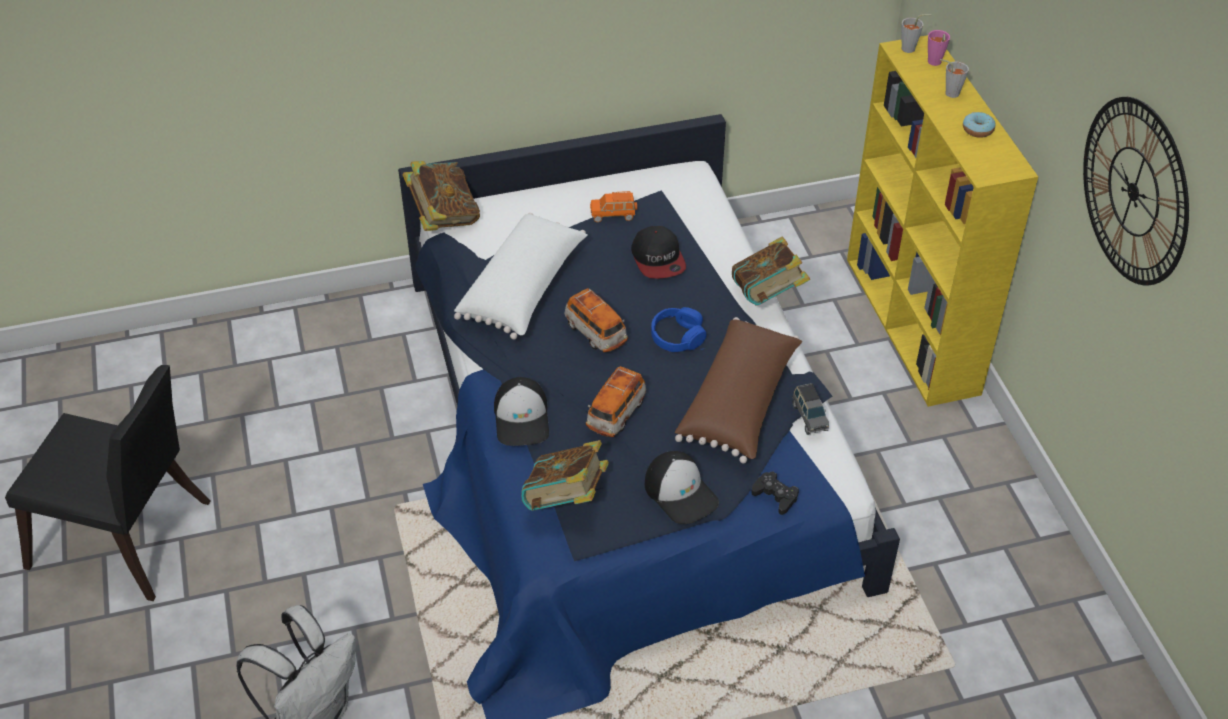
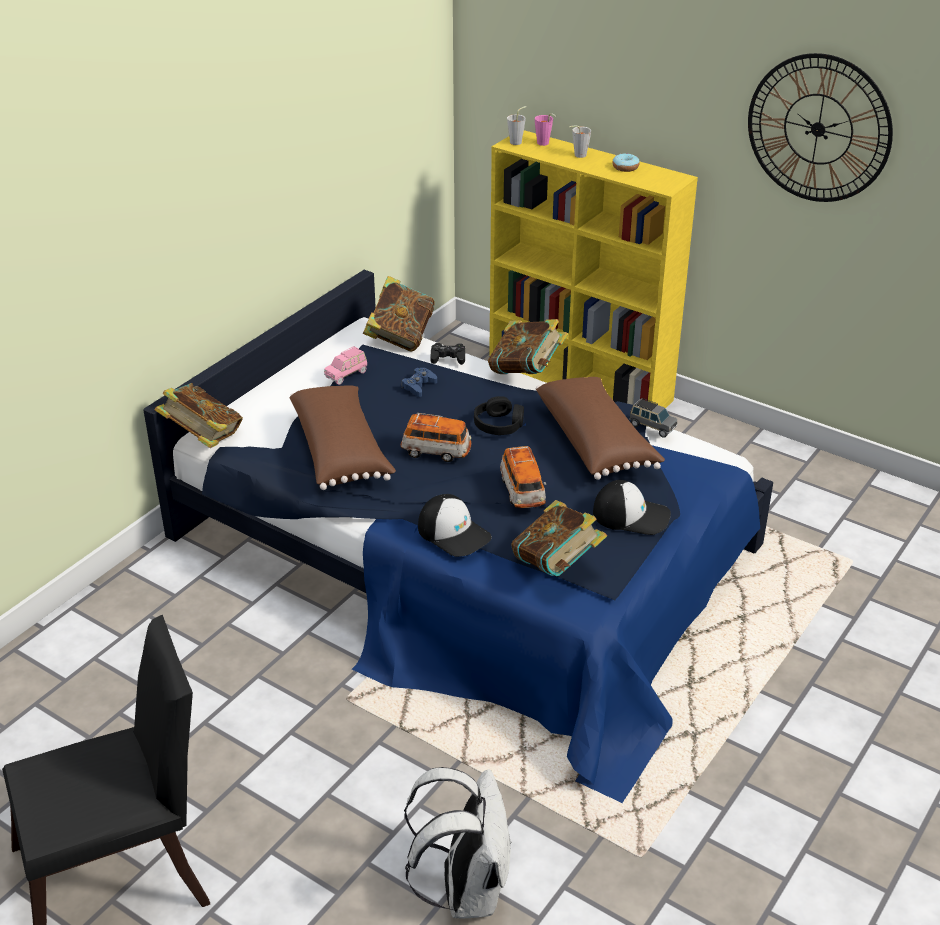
camera: 40 degrees left, 10 degrees down
(525, 289) = (341, 451): white pillow -> brown pillow
(613, 215) = (346, 374): orange toy car -> pink toy car
(658, 259) = (419, 386): cap -> blue game controller
(677, 336) = (499, 425): blue headphones -> black headphones
(704, 200) = (400, 338): none -> book
(775, 496) = (693, 483): black game controller -> black game controller (448, 358)

